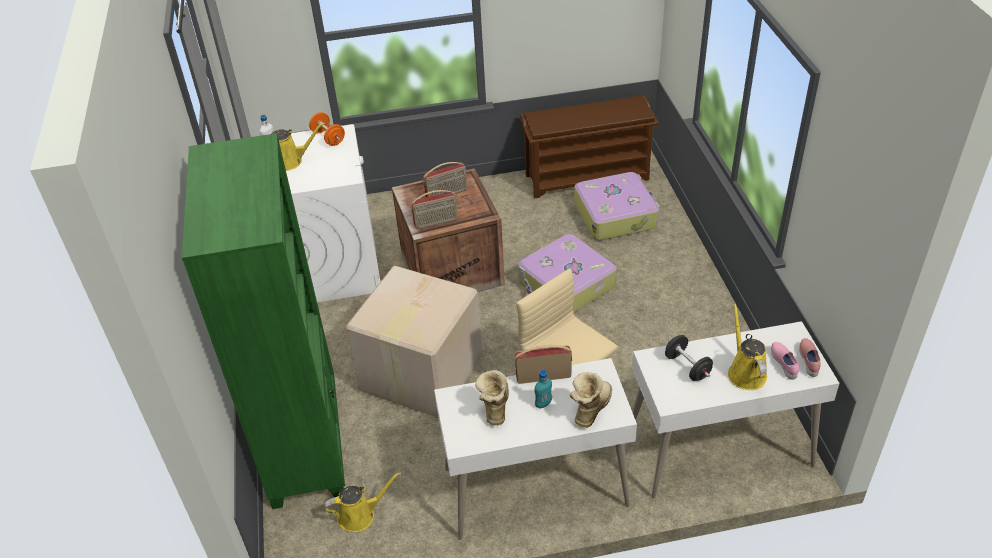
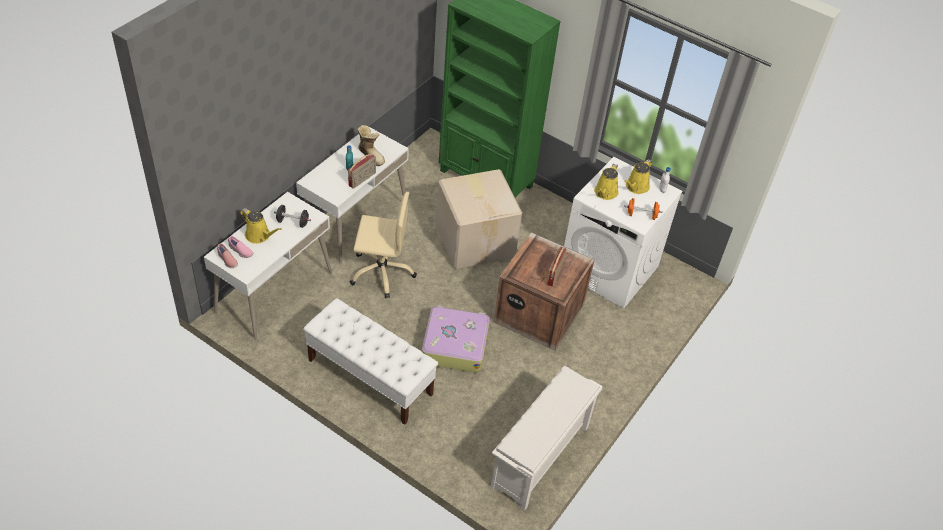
camera: 130 degrees right, 5 degrees up
(360, 515) = (423, 168): yellow watering can -> yellow watering can (605, 193)
(436, 222) = (534, 250): radio -> none
(587, 176) = (540, 458): brown shoe rack -> white shoe rack
(590, 409) = (325, 177): boot -> none
(616, 215) = (480, 430): suitcase -> none
(679, 303) = (369, 377): none -> white bench

